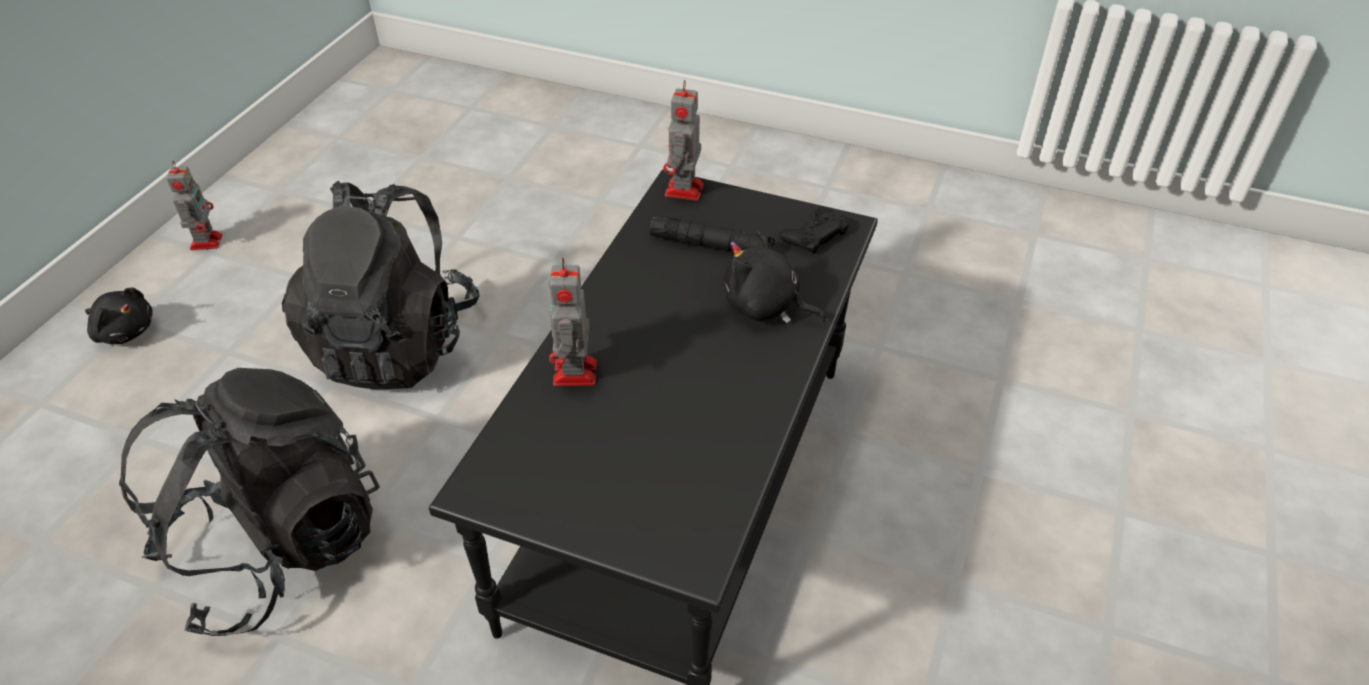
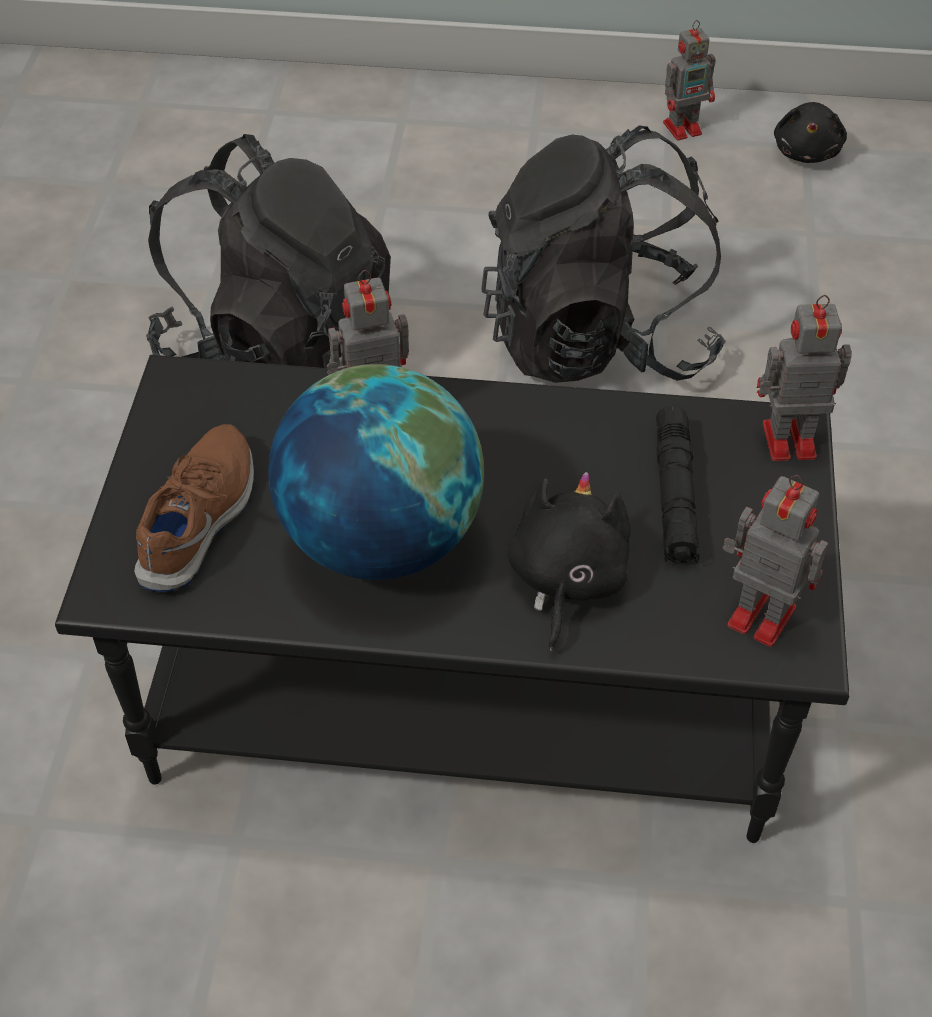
camera: 75 degrees right, 5 degrees up
(125, 331) = (519, 130): black plush toy -> black plush toy (806, 152)
(640, 492) = (201, 518): none -> brown shoe
(699, 390) = (380, 539): none -> globe
(814, 235) = (758, 614): black game controller -> toy robot

